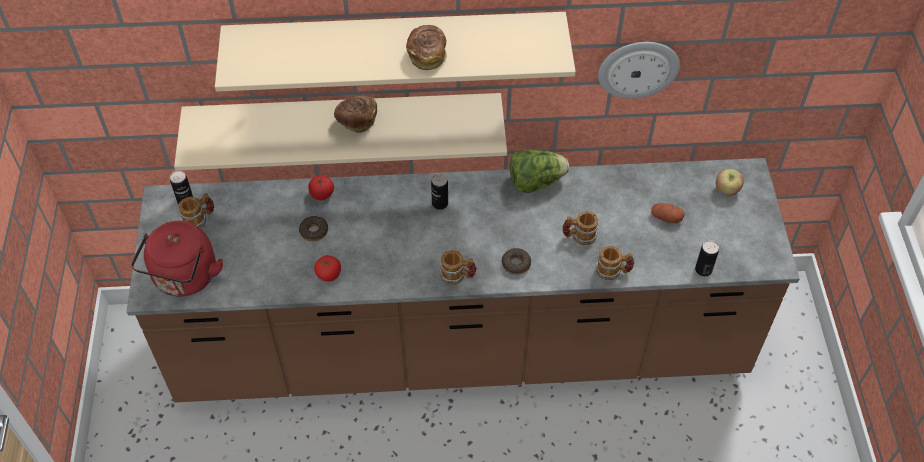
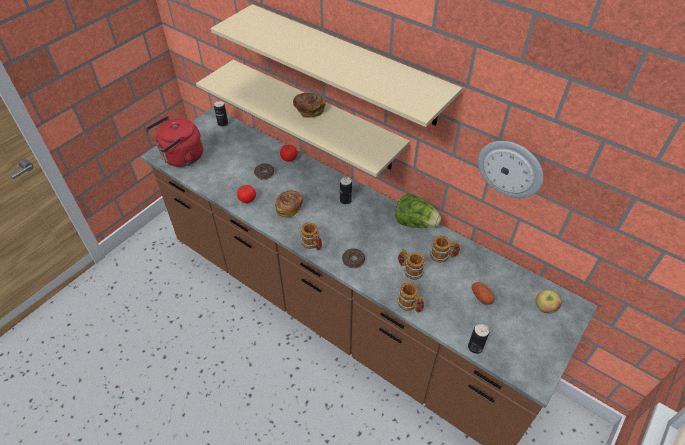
camera: 40 degrees right, 5 degrees down
(199, 219) = (219, 135): mug -> mug (443, 256)
(427, 55) = (341, 67): bread -> bread (289, 208)

